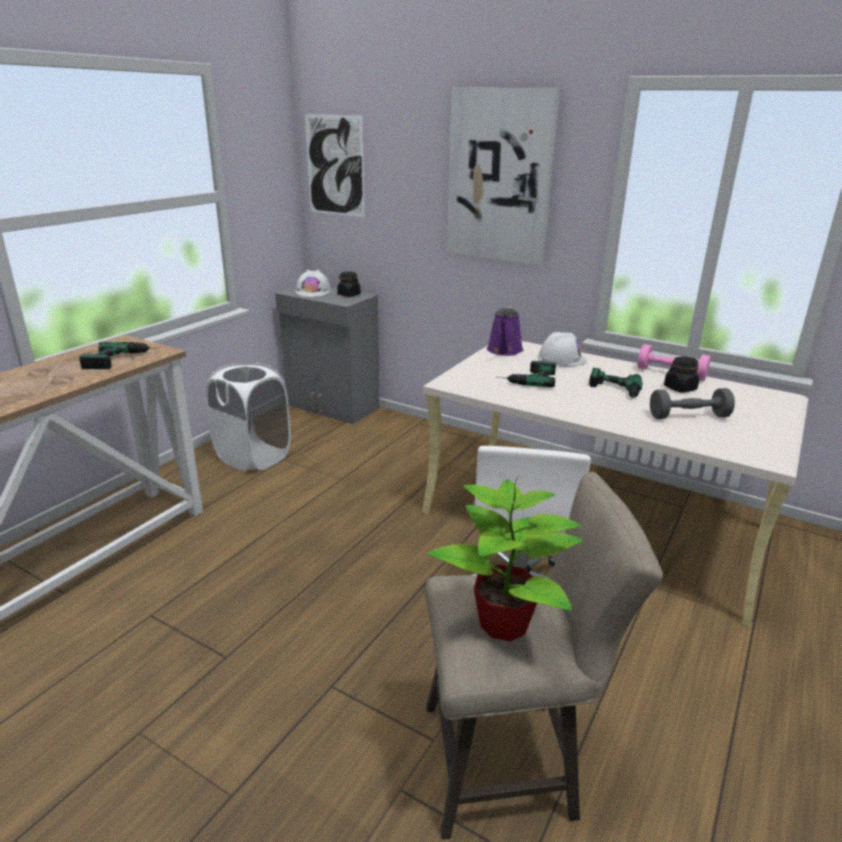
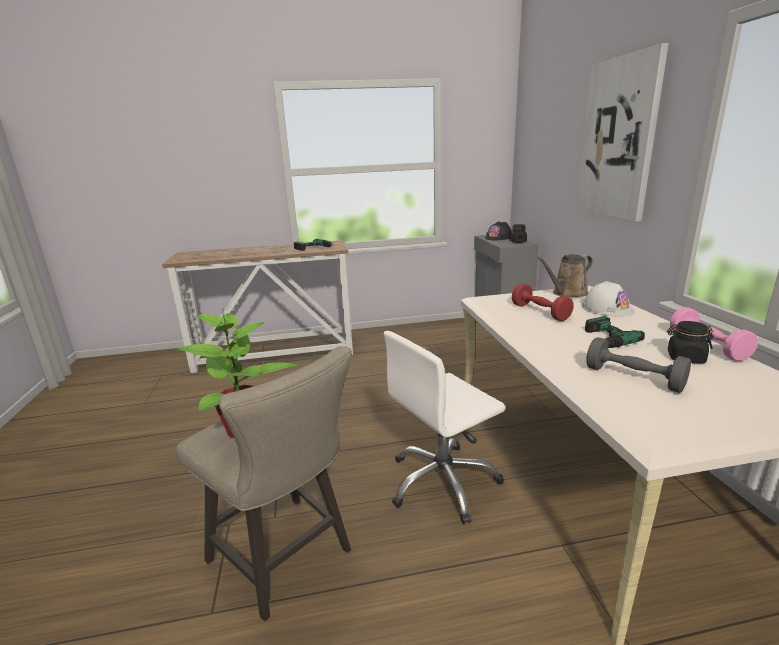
camera: 50 degrees right, 5 degrees down
(253, 457) = (414, 338): white laundry basket -> none
(313, 292) = (498, 237): white hard hat -> black hard hat
(335, 166) = (529, 144): picture -> none
(504, 351) = (567, 293): purple watering can -> brown watering can
(526, 378) = (540, 312): power drill -> red dumbbell

